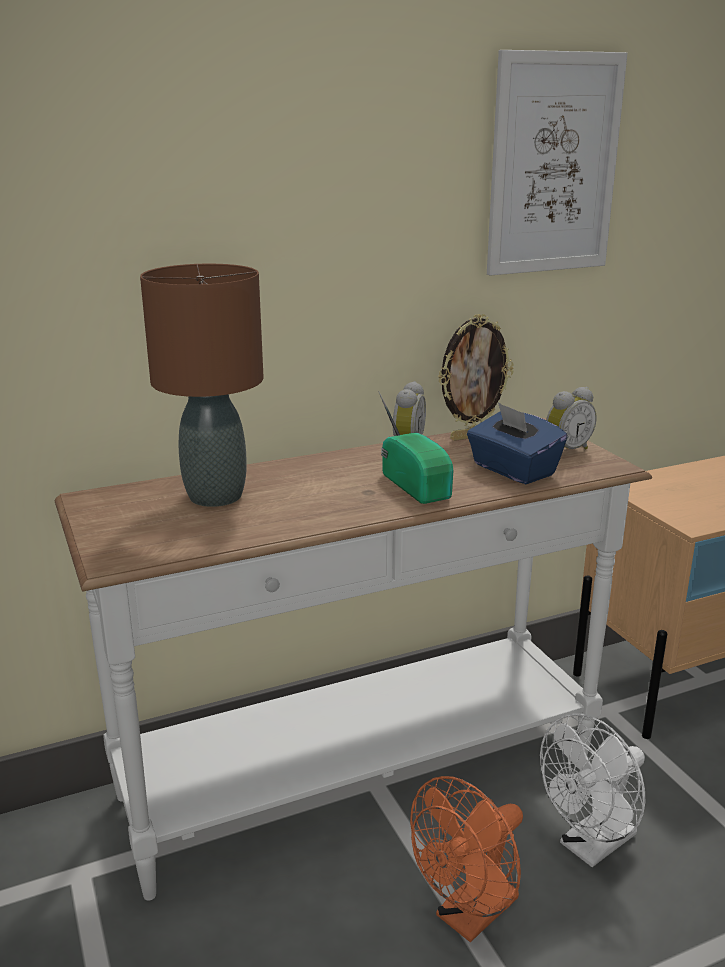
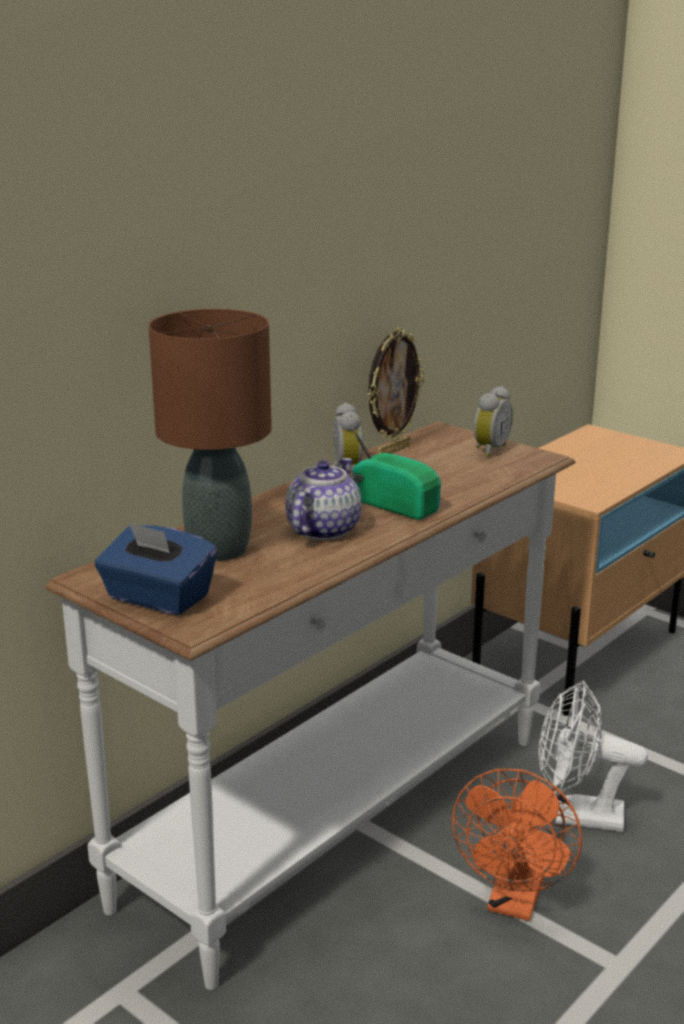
camera: 25 degrees left, 0 degrees up
(323, 496) = (322, 530): none -> teapot
(512, 470) = (463, 476): blue tissue box -> blue tissue box (157, 598)
(553, 165) = (432, 174): picture -> none
(590, 846) = (577, 816): white fan -> white fan turned 75 degrees clockwise

